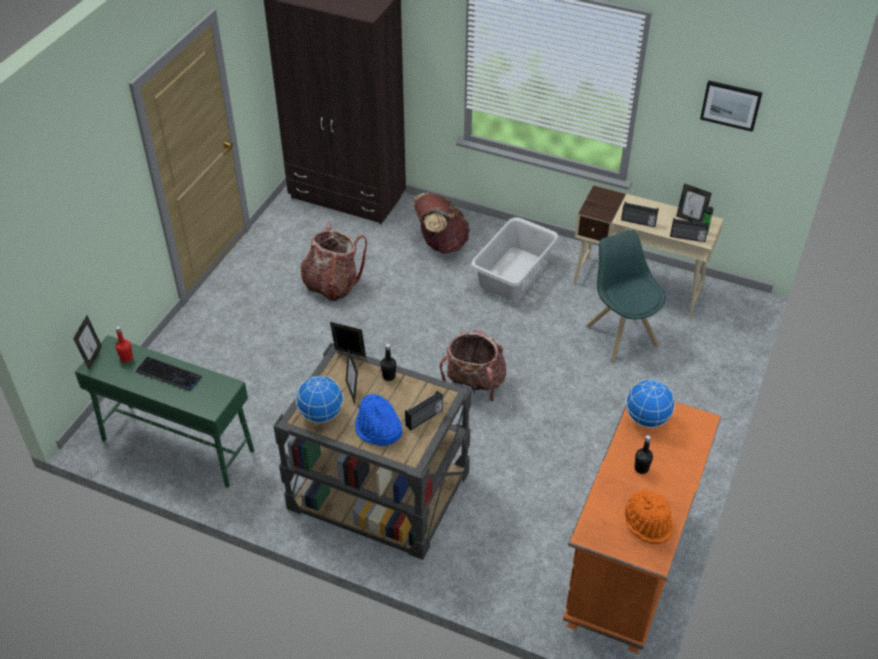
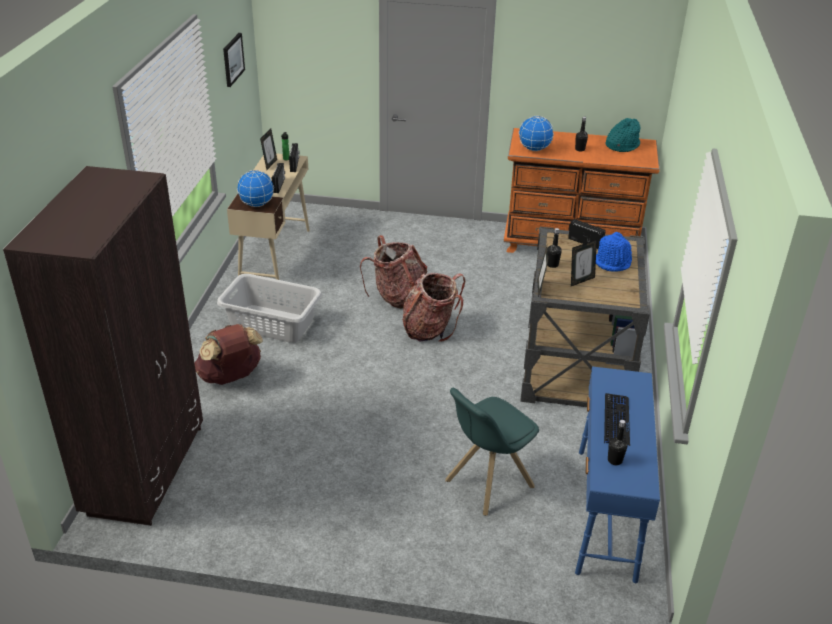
camera: 105 degrees left, 10 degrees down
(92, 357) = (630, 490): picture frame -> none
(126, 358) = (614, 460): red bottle -> black bottle
(178, 444) = (604, 513): green console table -> blue console table
(321, 414) = (618, 292): globe -> globe (257, 204)
(332, 285) = (319, 448): backpack -> backpack (397, 296)
(621, 335) = (340, 261): turquoise chair -> turquoise chair (488, 483)
(648, 523) = (622, 145): orange hat -> turquoise hat

